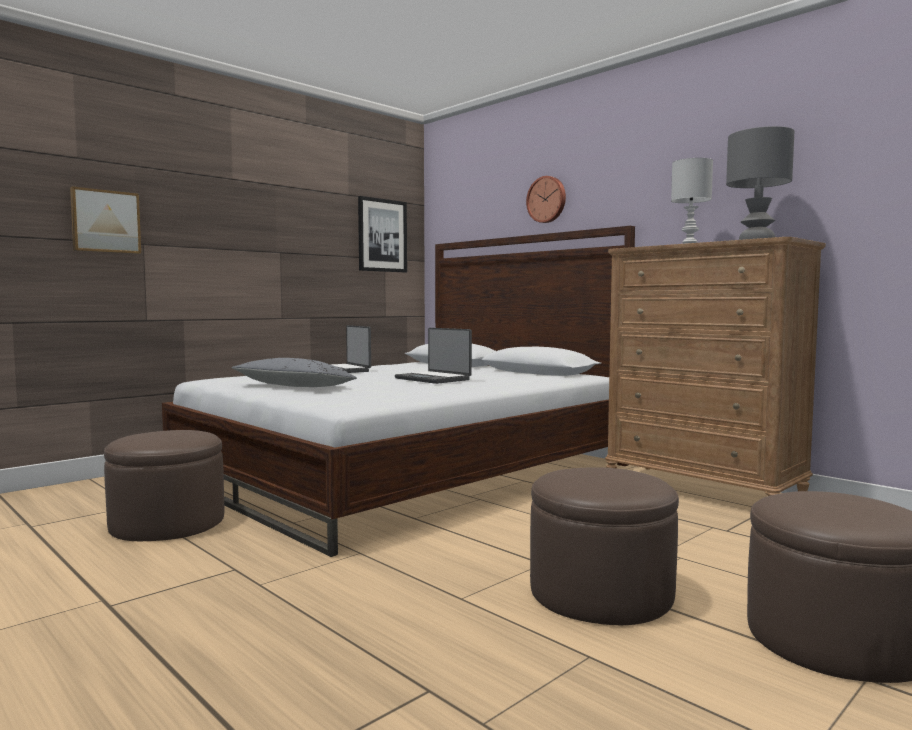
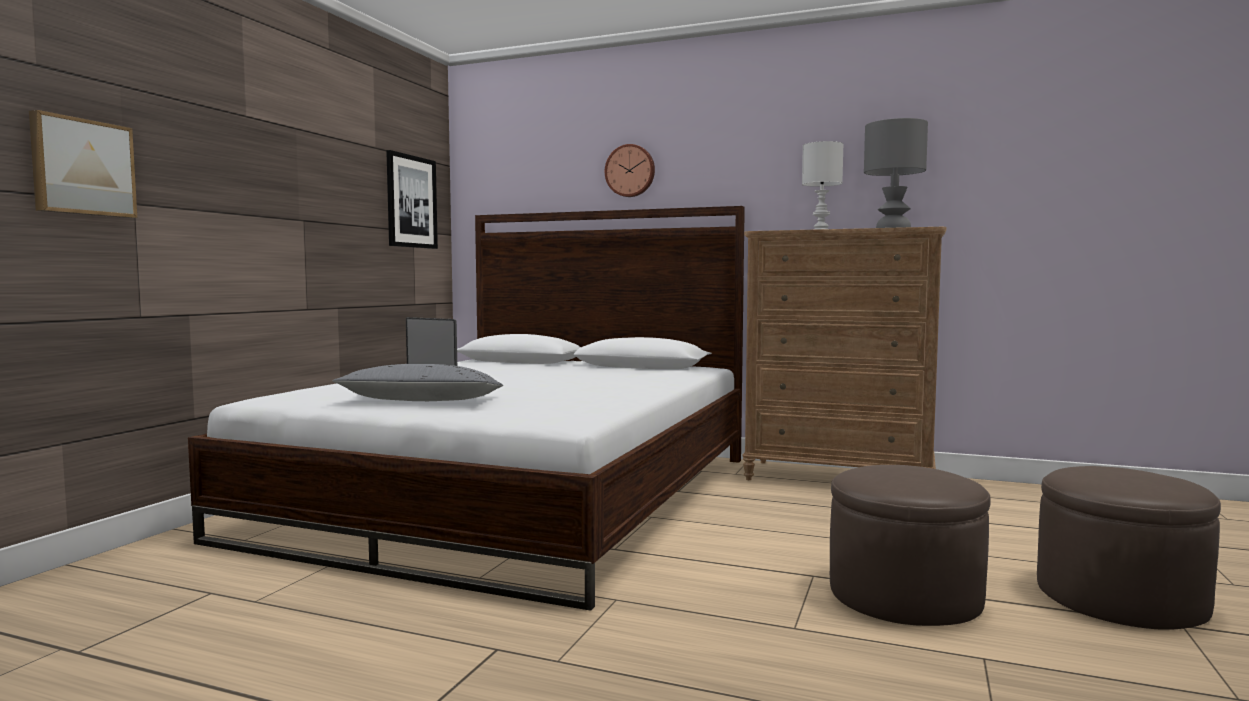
camera: 25 degrees left, 0 degrees up
(167, 523) = (306, 608): brown ottoman -> none
(434, 379) = (565, 381): laptop -> none

